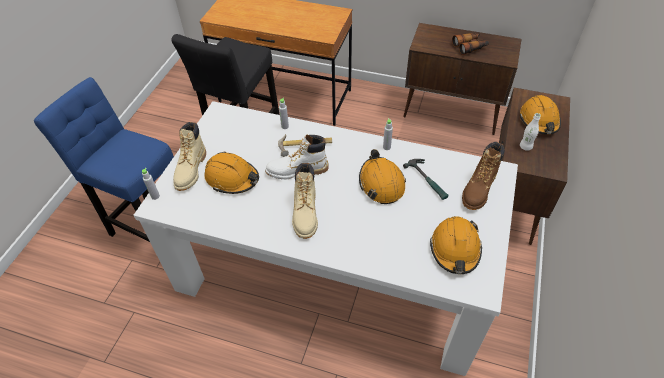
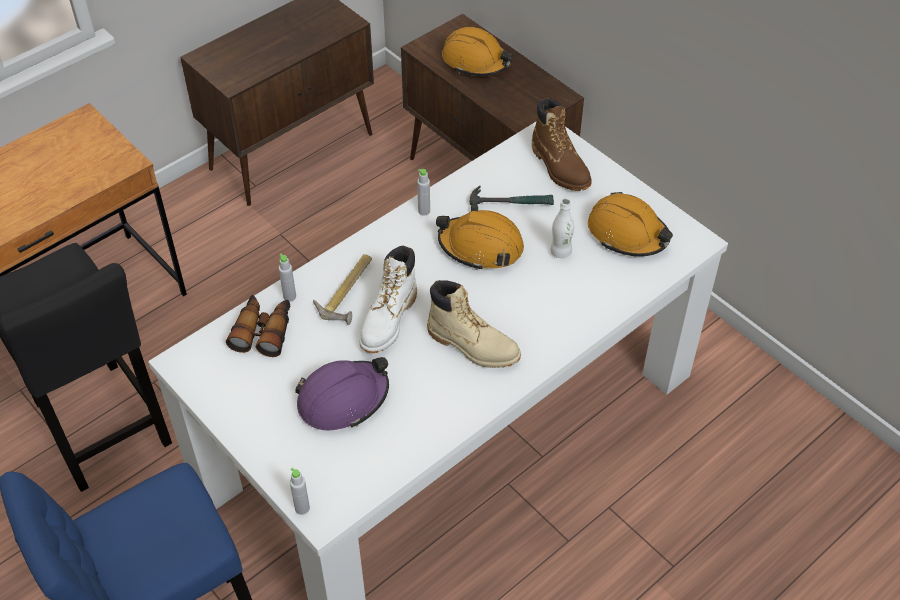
camera: 60 degrees left, 0 degrees up
(191, 170) = (284, 444): beige boot -> none
(232, 178) = (343, 399): orange hard hat -> purple hard hat
(470, 46) = (286, 39): binoculars -> binoculars (263, 330)
(525, 147) = (506, 97): white bottle -> white bottle (560, 252)

